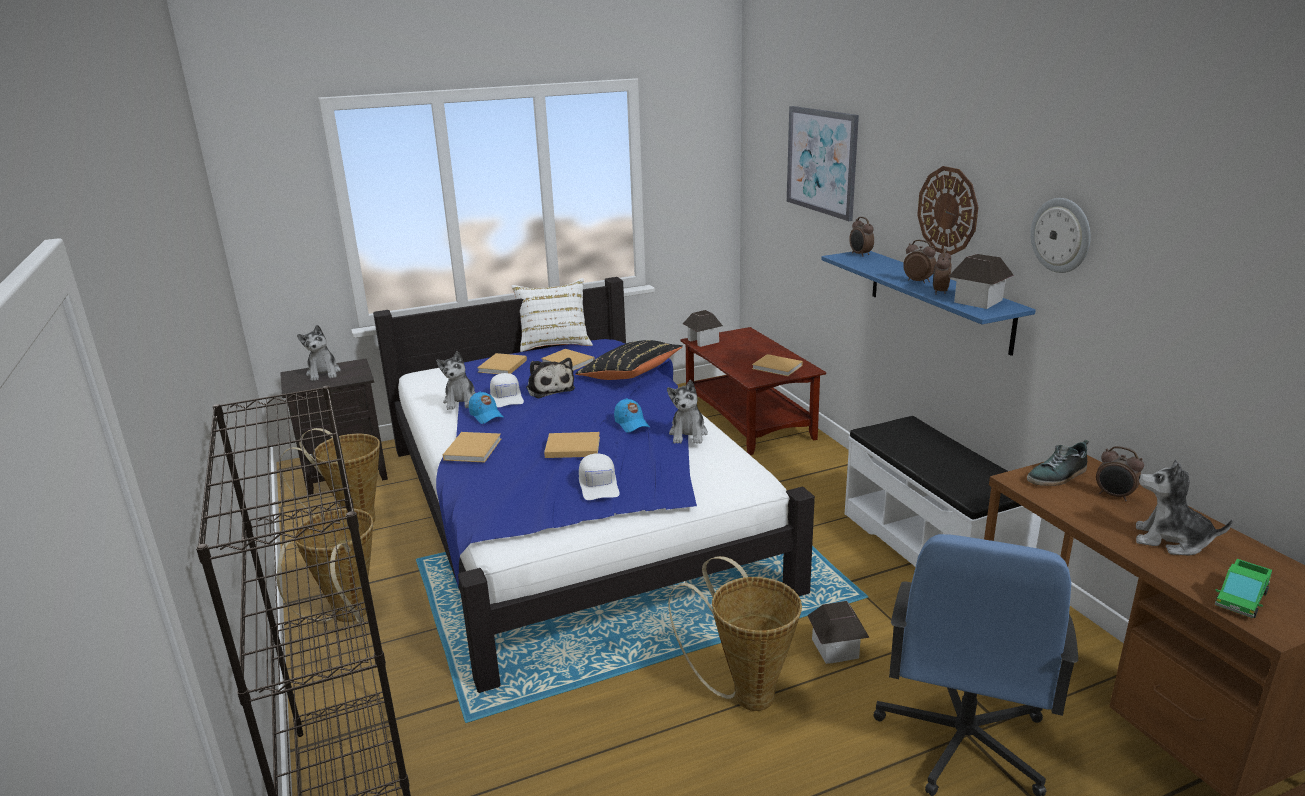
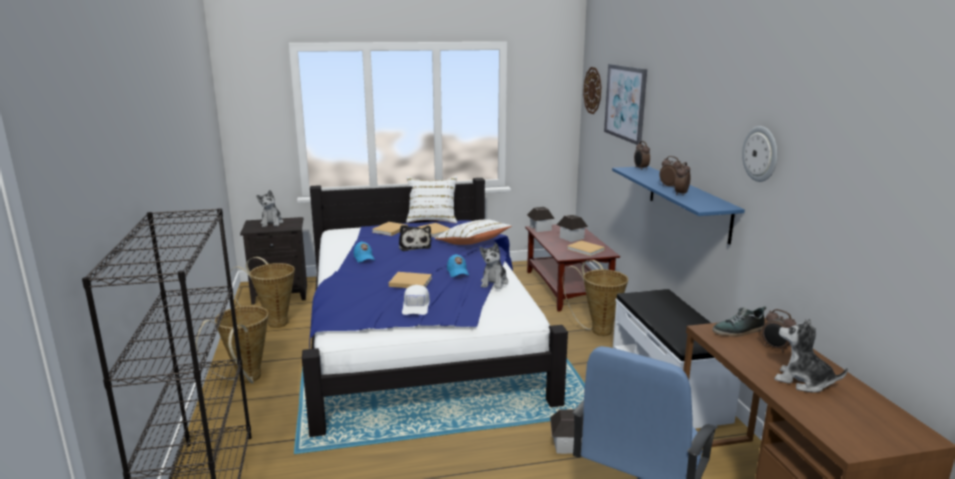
camera: 10 degrees right, 5 degrees down
(461, 401) = (352, 248): plush toy -> none
(473, 448) = (345, 276): beige book -> none
(506, 397) = (383, 248): white cap -> none
(630, 376) = (473, 243): black pillow -> white pillow
(745, 693) = (490, 464): basket -> basket (597, 329)
(948, 211) = (695, 137): wall clock -> wall clock (593, 90)
(978, 301) = (704, 201): toy house -> toy house (571, 238)
(1240, 599) = (836, 425): toy truck -> none

